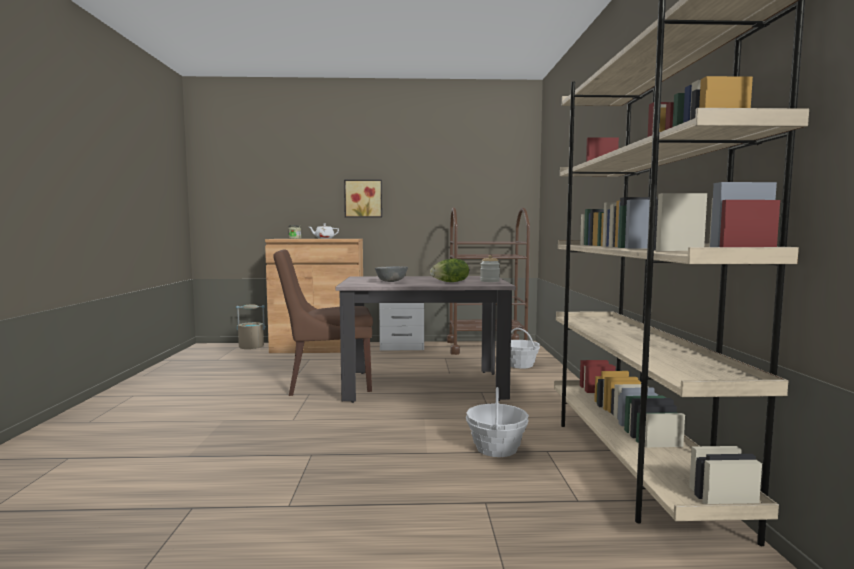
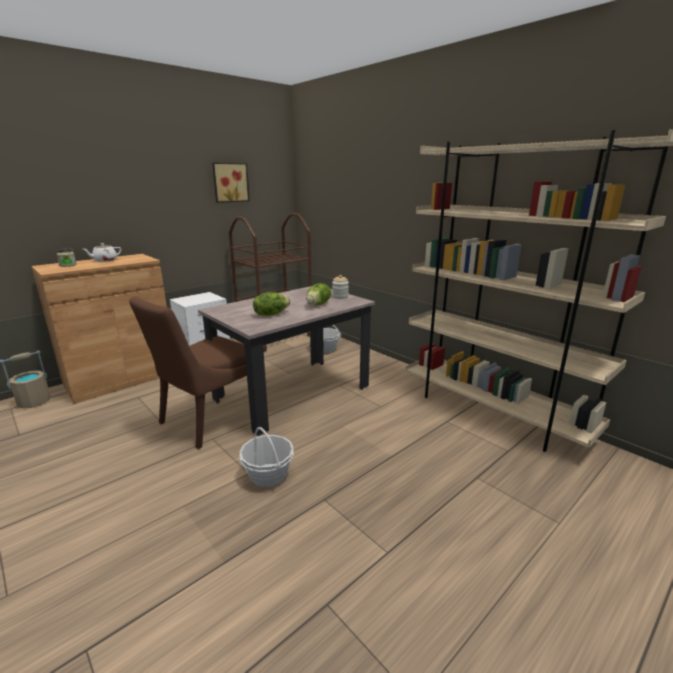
camera: 40 degrees left, 15 degrees up
(363, 198) = (134, 208): picture -> picture (230, 182)
(391, 281) = (271, 314): grey bowl -> lettuce
(496, 448) = (421, 432): basket -> basket (268, 475)

